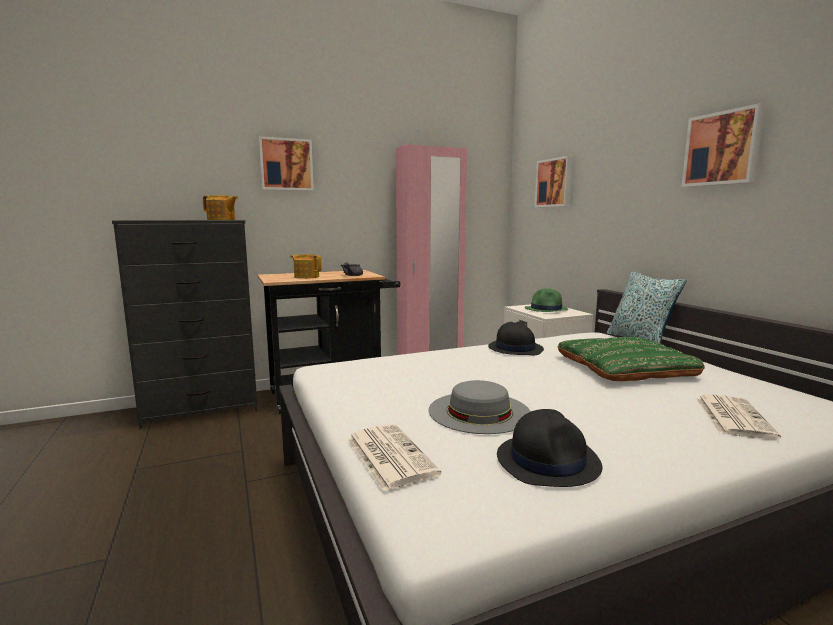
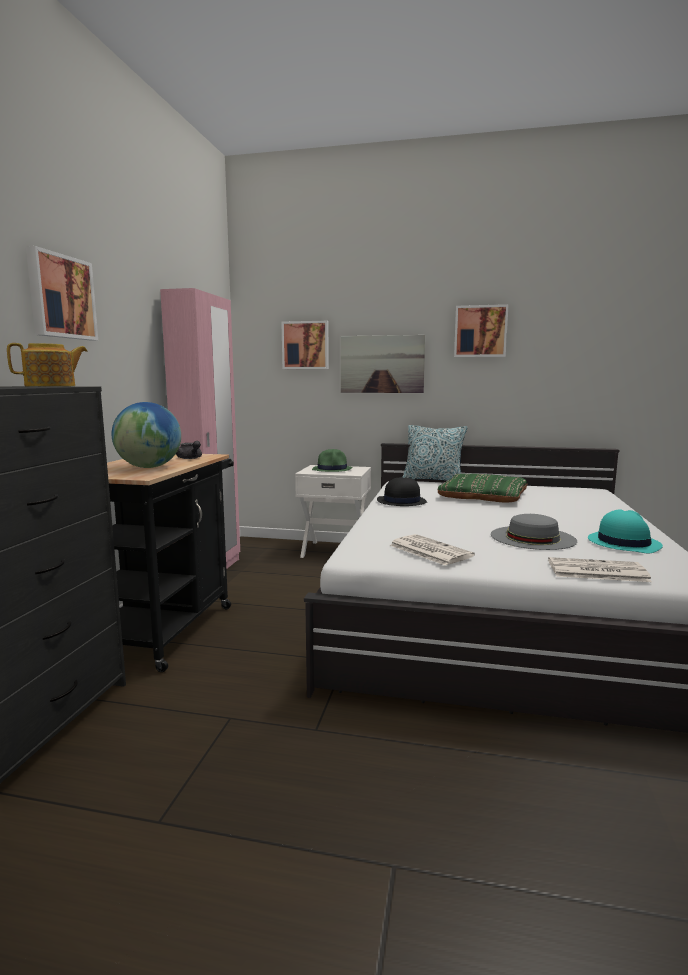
camera: 55 degrees left, 0 degrees up
(306, 277) = (149, 467): teapot -> globe
(548, 461) = (623, 543): black hat -> turquoise hat
(612, 199) = (382, 364): none -> picture
(732, 416) = (584, 503): newspaper -> newspaper (429, 550)

